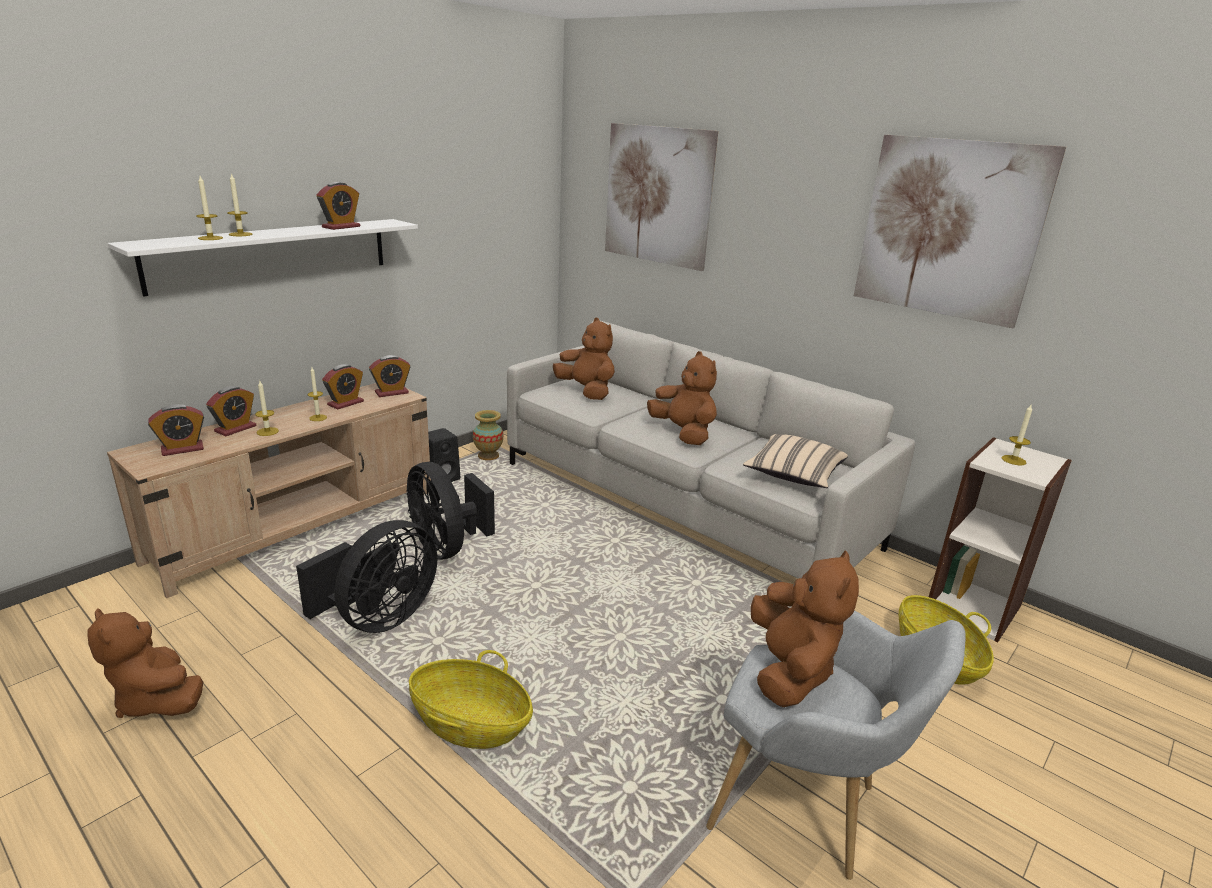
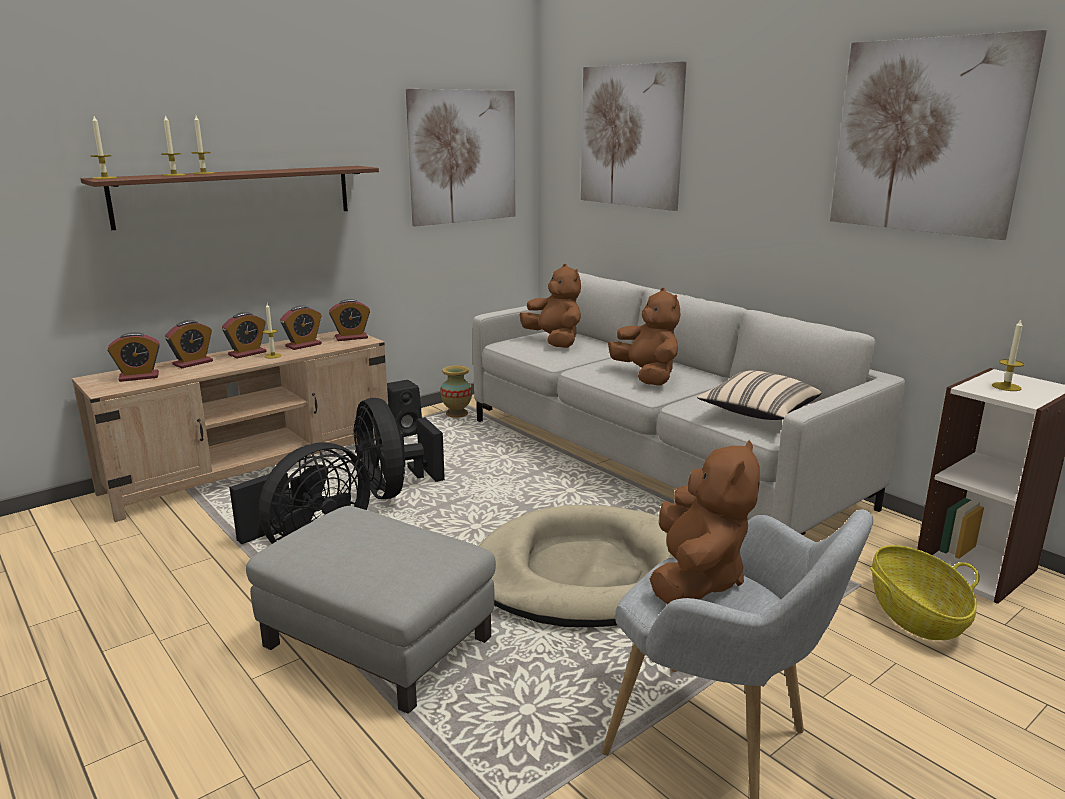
camera: 10 degrees right, 5 degrees down
(157, 699) = (83, 603): brown plush toy -> none
(267, 431) = (221, 365): candle -> candle (104, 178)
(272, 254) = (236, 195): white shelf -> brown shelf
(341, 227) = (302, 169): alarm clock -> alarm clock (247, 353)
(471, 724) = (376, 642): basket -> grey ottoman
(492, 206) = (463, 157): none -> picture
(647, 633) = (584, 574): none -> beige dog bed

